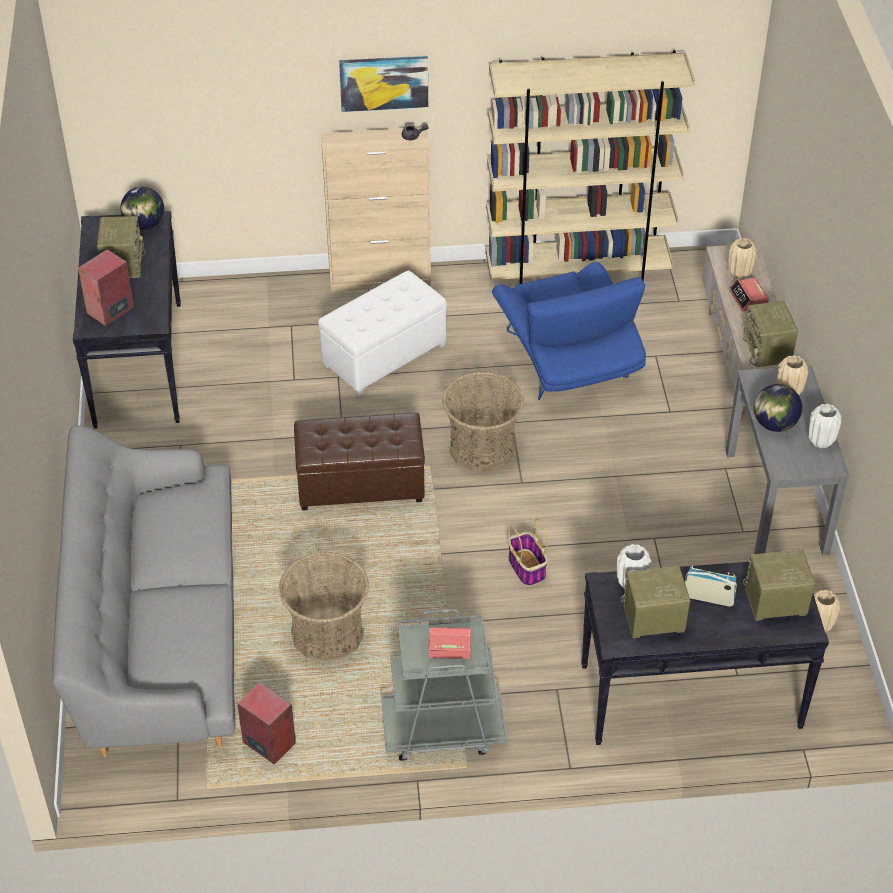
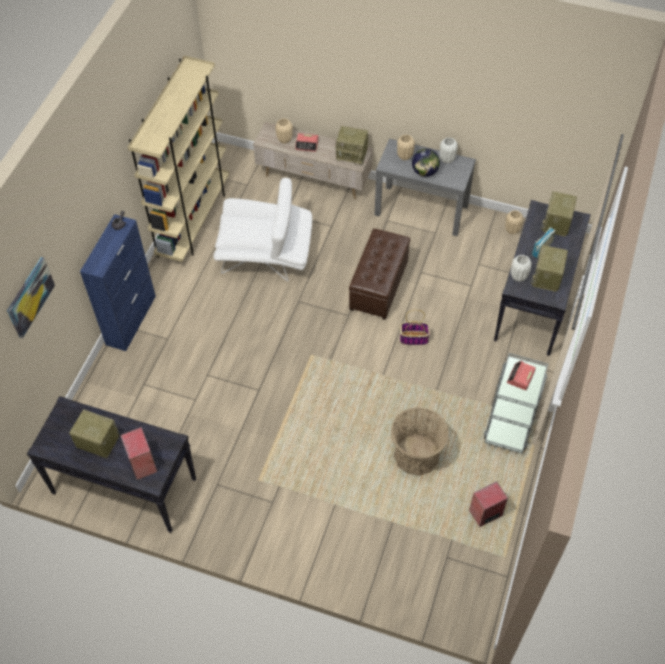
camera: 65 degrees left, 10 degrees up
(144, 225) = (64, 416): globe -> none
(158, 627) = (369, 546): grey sofa -> none
(360, 485) = (307, 396): brown ottoman -> brown ottoman (379, 286)
(380, 278) = (131, 320): beige cabinet -> blue cabinet
(384, 82) = (90, 210): picture -> picture (30, 297)
(384, 355) = (202, 343): white ottoman -> none
(482, 448) = (311, 323): basket -> none
(568, 362) = (265, 255): blue armchair -> white armchair

